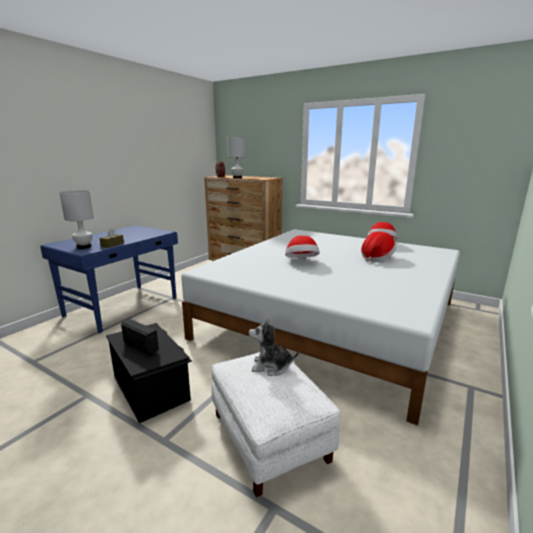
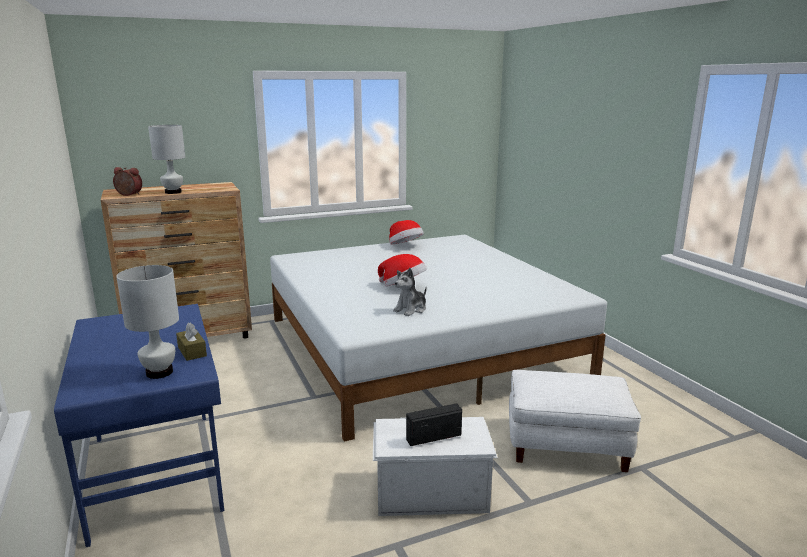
camera: 55 degrees left, 0 degrees up
(152, 387) = (430, 490): black storage box -> white storage box
(271, 366) = (556, 377): plush toy -> plush toy (411, 309)
(376, 257) = (439, 260): hat -> none

